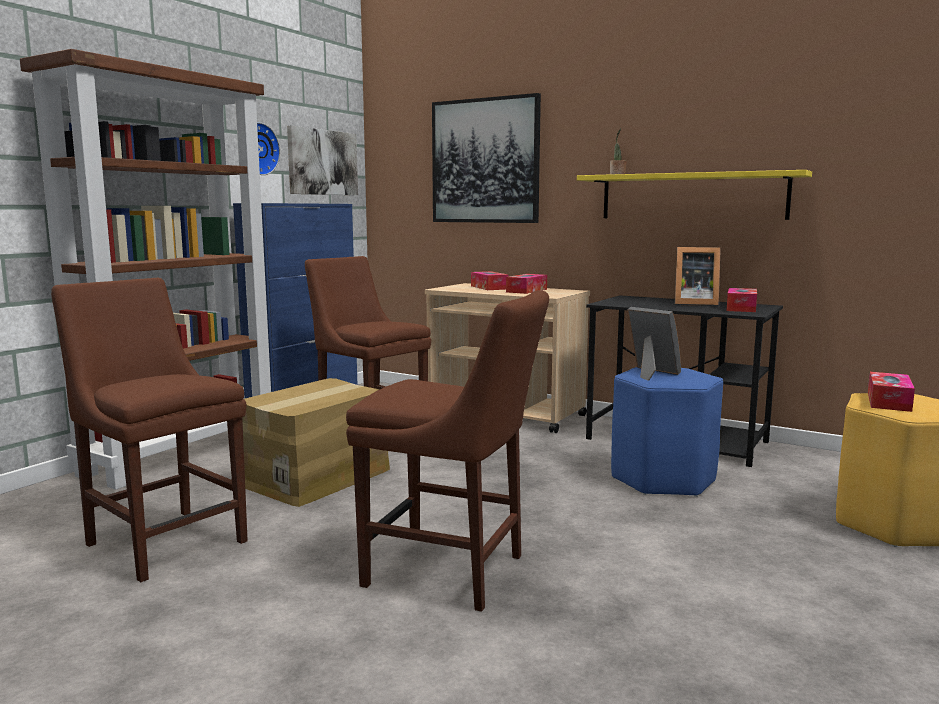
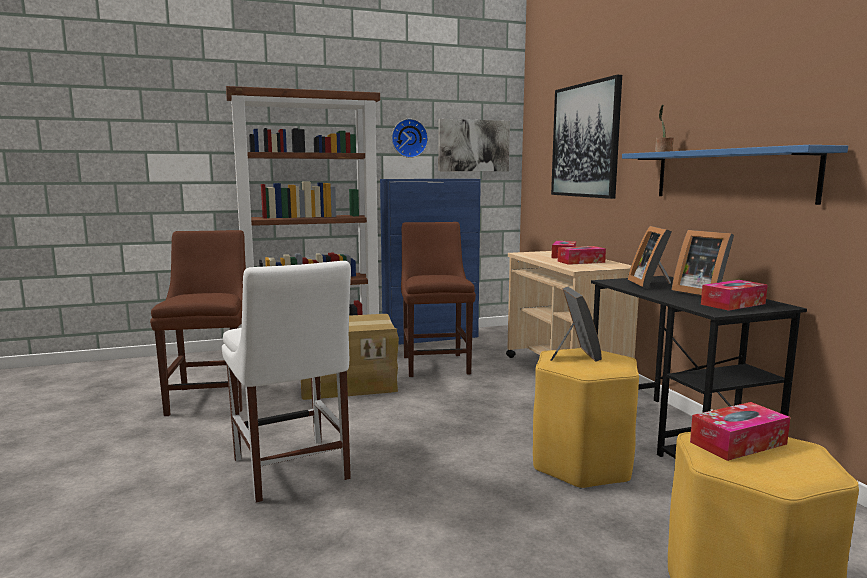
camera: 40 degrees right, 0 degrees up
(452, 572) = (291, 471): brown chair -> white chair
(640, 302) = (651, 284): none -> picture frame
(662, 479) = (581, 463): blue stool -> yellow stool
(692, 196) = (729, 175): yellow shelf -> blue shelf

